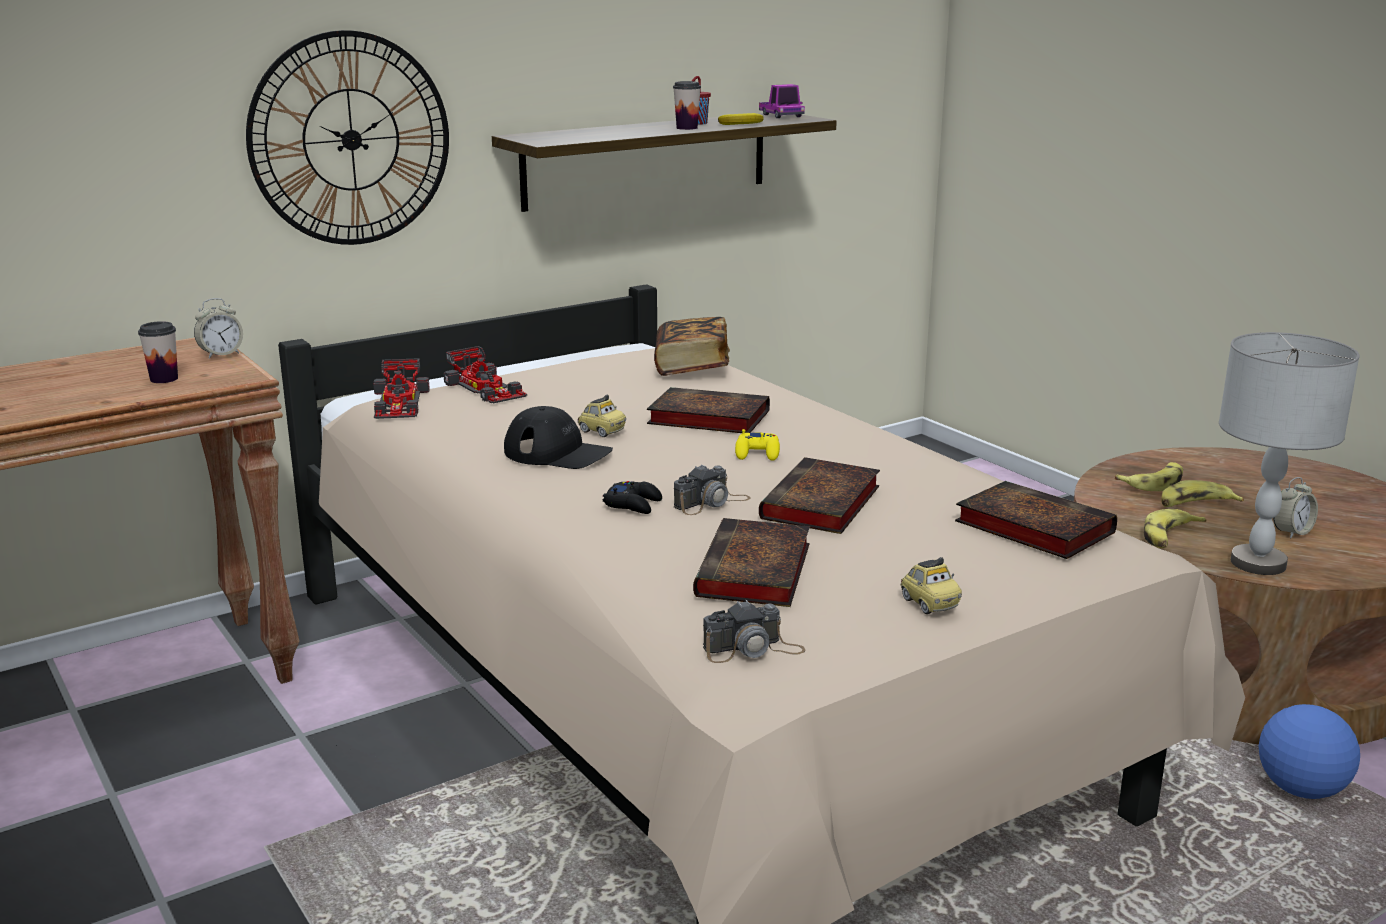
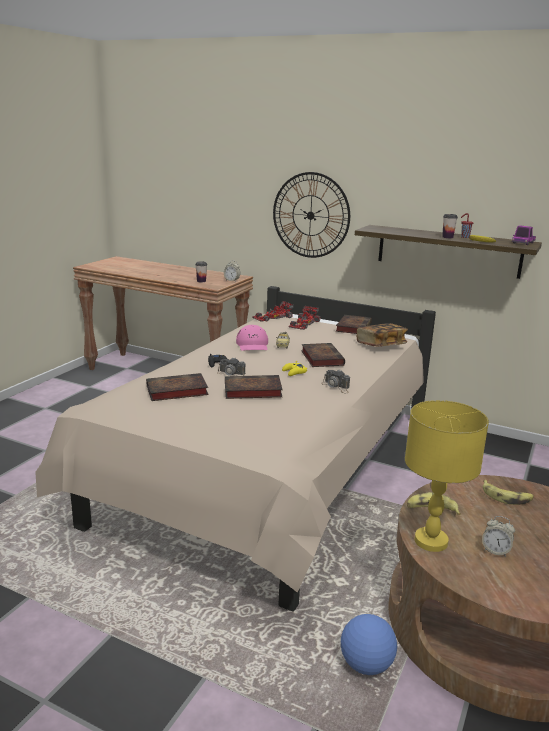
camera: 60 degrees right, 0 degrees up
(558, 453) = (252, 345): black cap -> pink cap
(753, 649) = (114, 401): camera -> camera (336, 386)
(929, 604) = (173, 423): toy car -> none
(1030, 527) = (273, 432): book -> book (353, 327)
(1195, 505) = (492, 513): banana -> none
(1257, 563) = (431, 541): grey table lamp -> yellow table lamp

